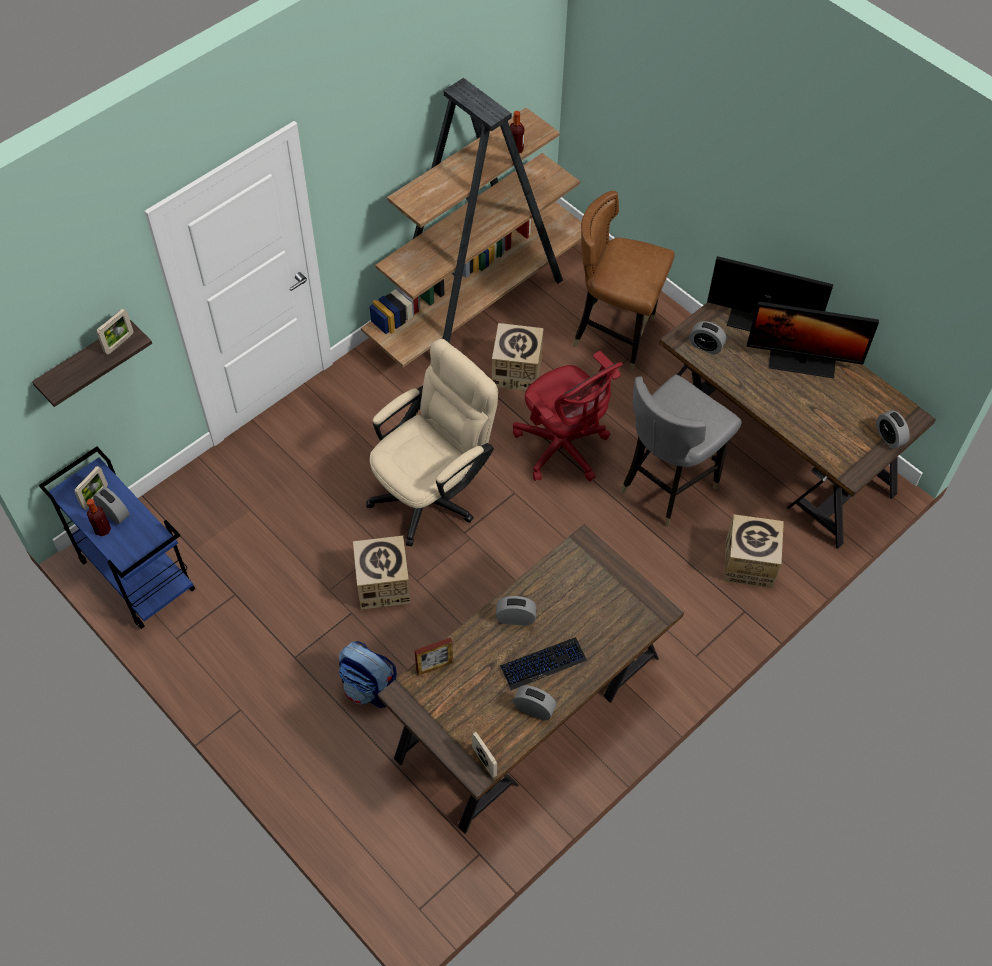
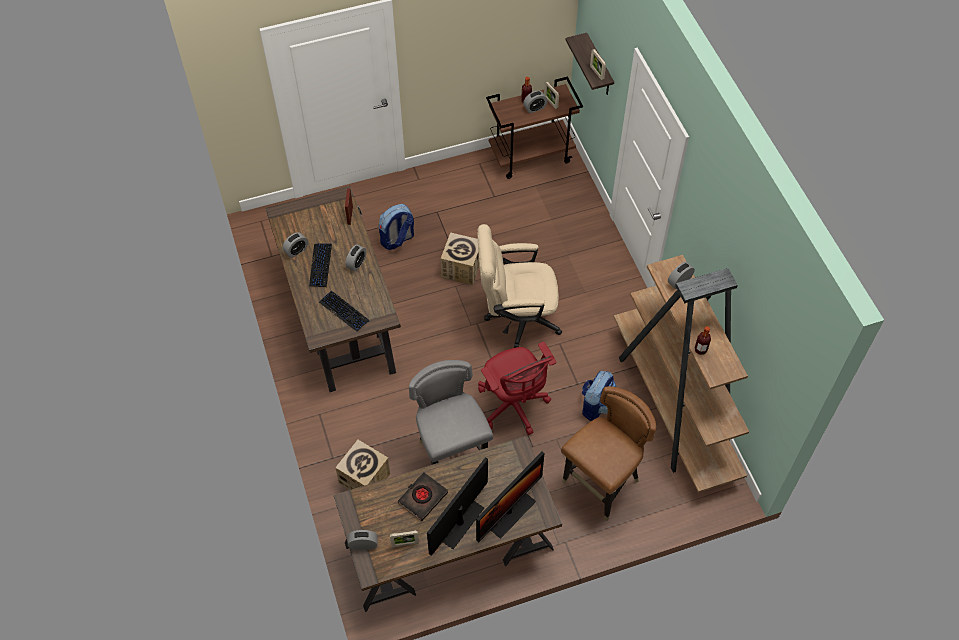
camera: 115 degrees right, 0 degrees up
(135, 575) = (531, 155): blue cart -> brown cart
(433, 492) = (516, 317): beige office chair -> beige office chair turned 105 degrees clockwise
(484, 762) = (281, 217): picture frame -> picture frame (405, 544)
(516, 371) = (596, 405): cardboard box -> backpack
(563, 449) = (514, 406): red office chair -> red office chair turned 105 degrees counterclockwise
(601, 597) = (344, 311): none -> keyboard
(706, 346) = (505, 462): alarm clock -> alarm clock (679, 281)
(798, 405) = (422, 497): none -> black book

